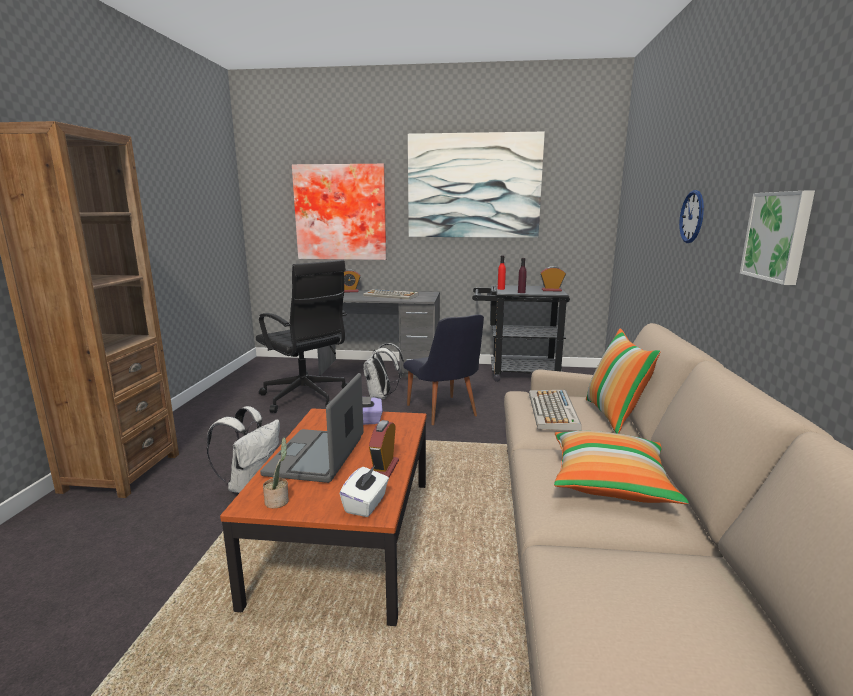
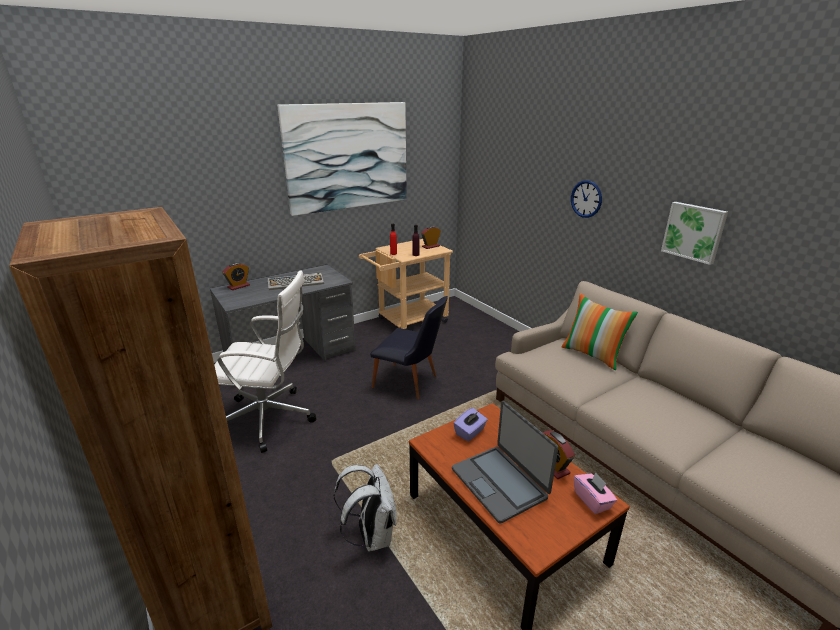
camera: 40 degrees left, 10 degrees up
(278, 501) = (547, 535): potted plant -> none
(306, 398) = (269, 419): black office chair -> white office chair
(341, 212) = (208, 199): picture -> none
(366, 504) = (592, 500): white tissue box -> pink tissue box
(381, 397) = (338, 388): white backpack -> none
(516, 373) = (407, 321): black cart -> beige cart
(553, 411) = (563, 366): keyboard -> none
(610, 482) = (664, 409): pillow -> none

